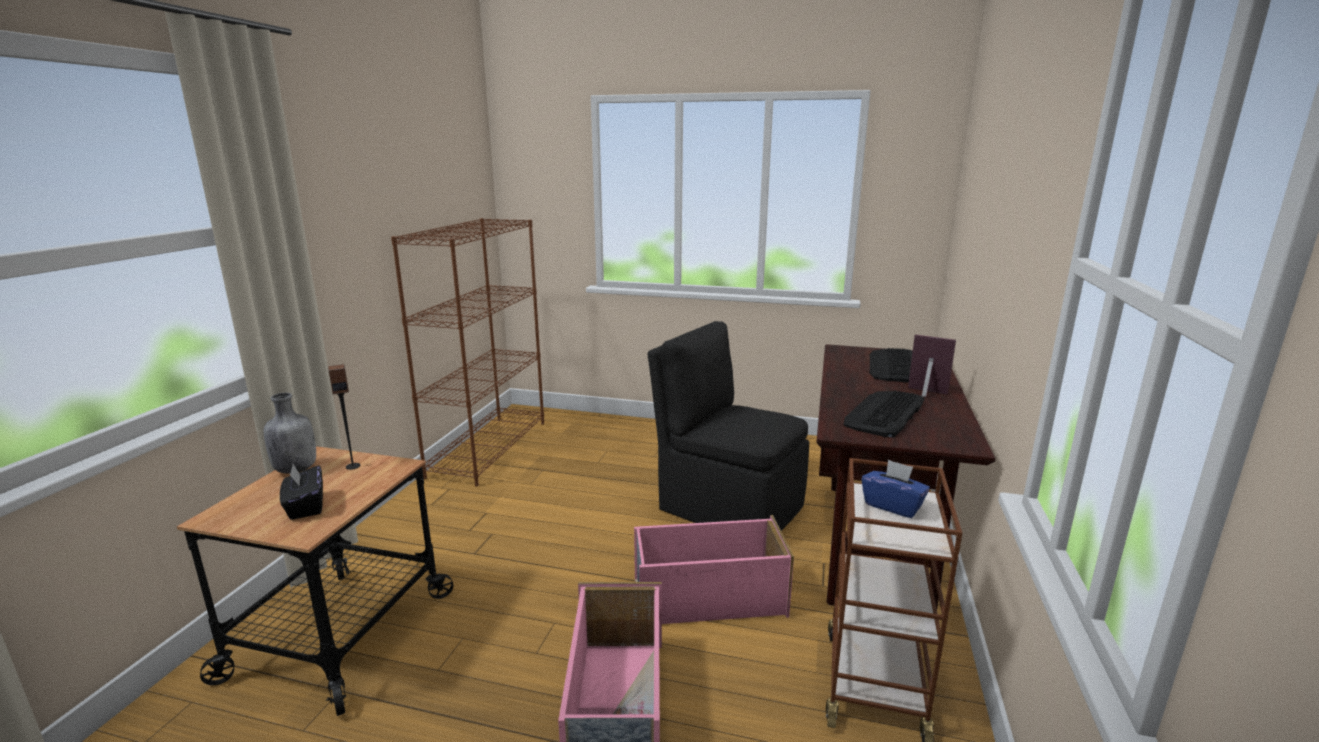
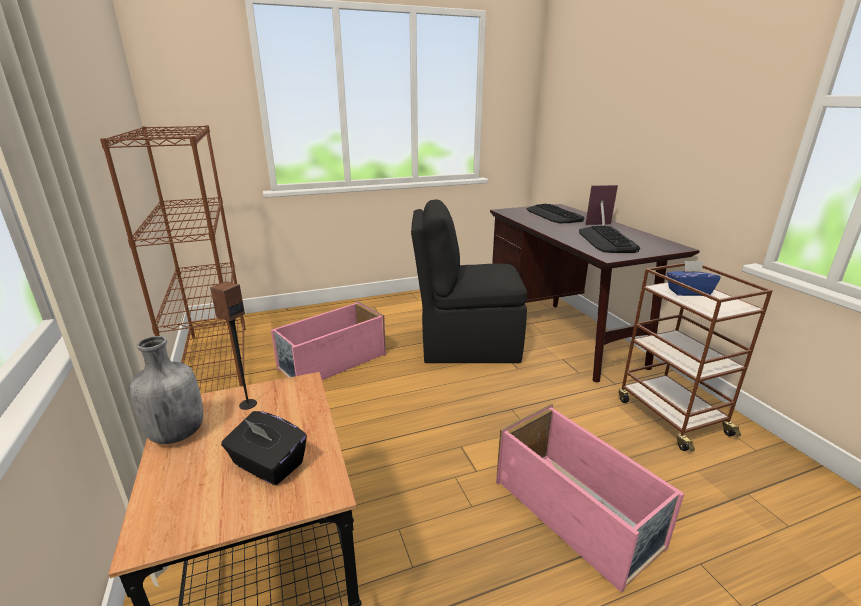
camera: 35 degrees left, 5 degrees up
(707, 598) = (530, 409): pink storage box -> pink storage box (332, 362)

